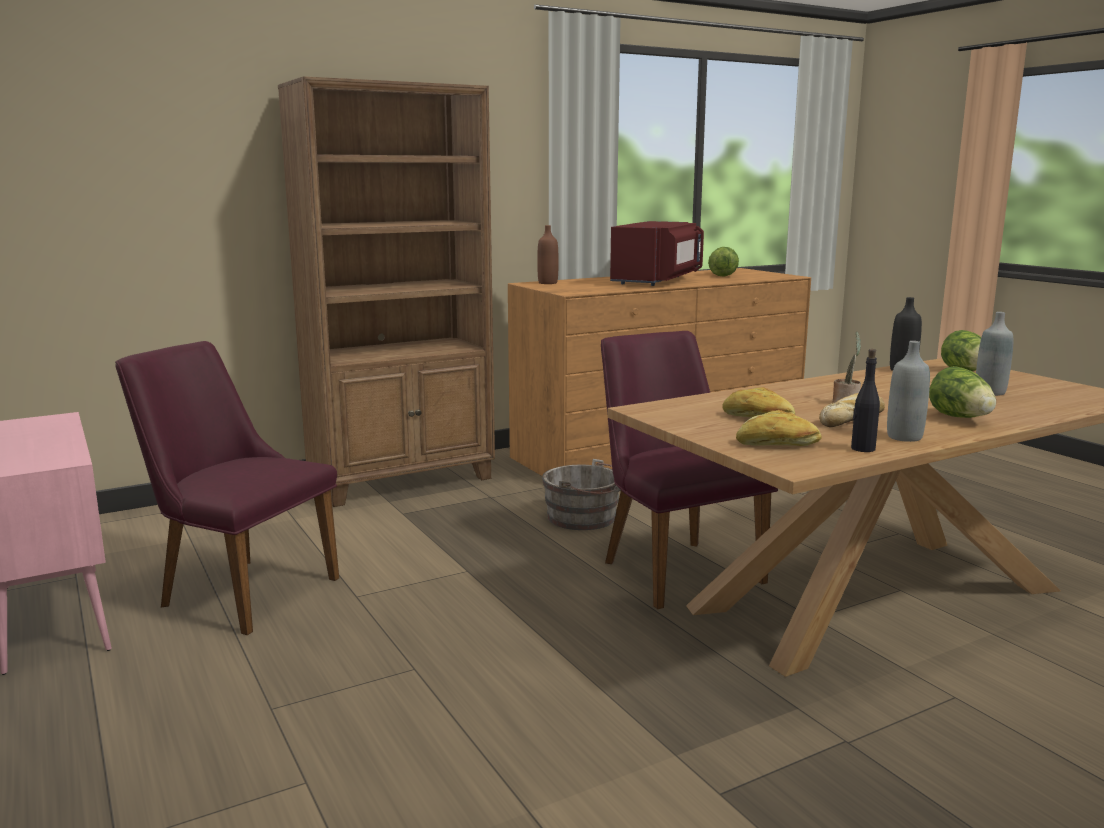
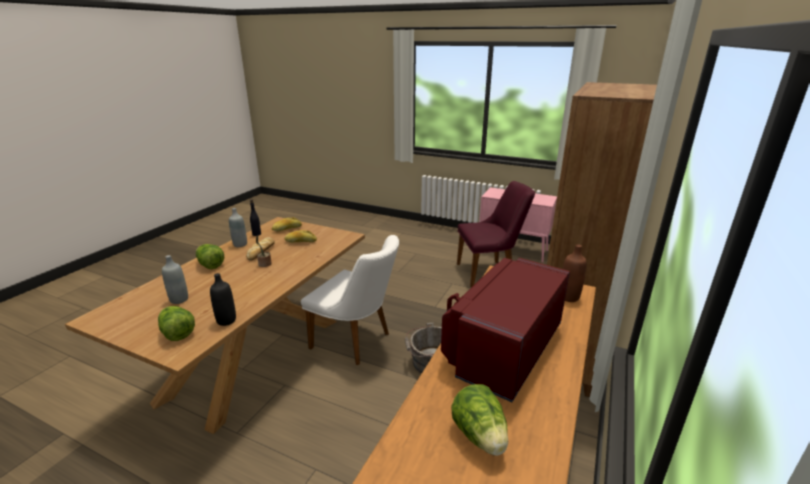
camera: 145 degrees right, 10 degrees up
(657, 281) = (502, 348): red microwave -> red microwave turned 45 degrees clockwise
(673, 566) = (357, 342): purple chair -> white chair

